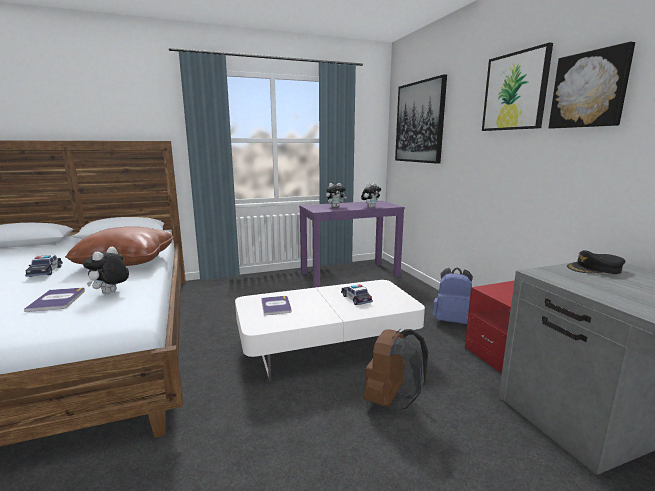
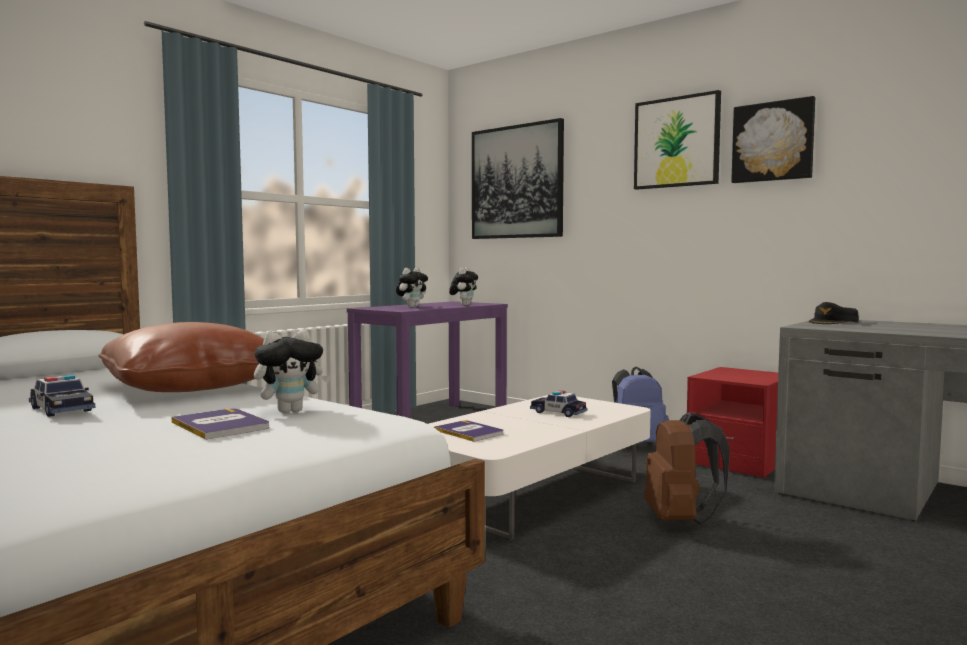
camera: 30 degrees left, 10 degrees down
(110, 293) = (291, 411): plush toy -> plush toy turned 105 degrees counterclockwise

